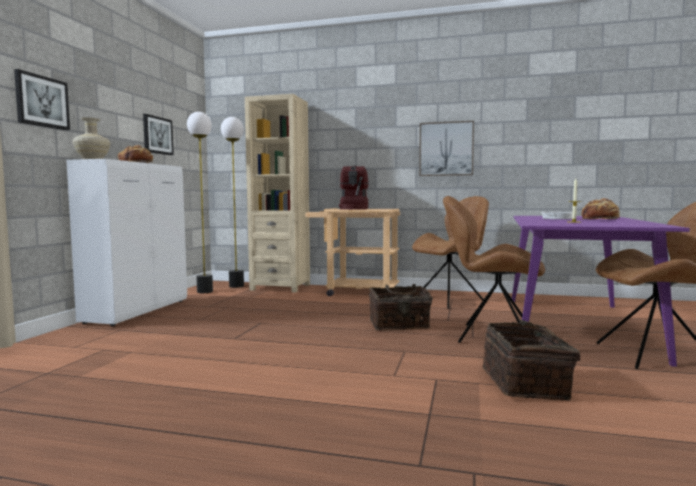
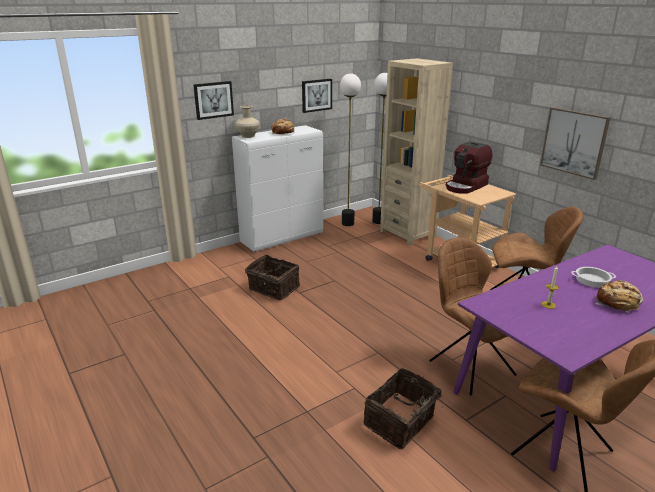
camera: 40 degrees right, 20 degrees up
(399, 324) = (422, 321): basket -> basket (273, 289)

